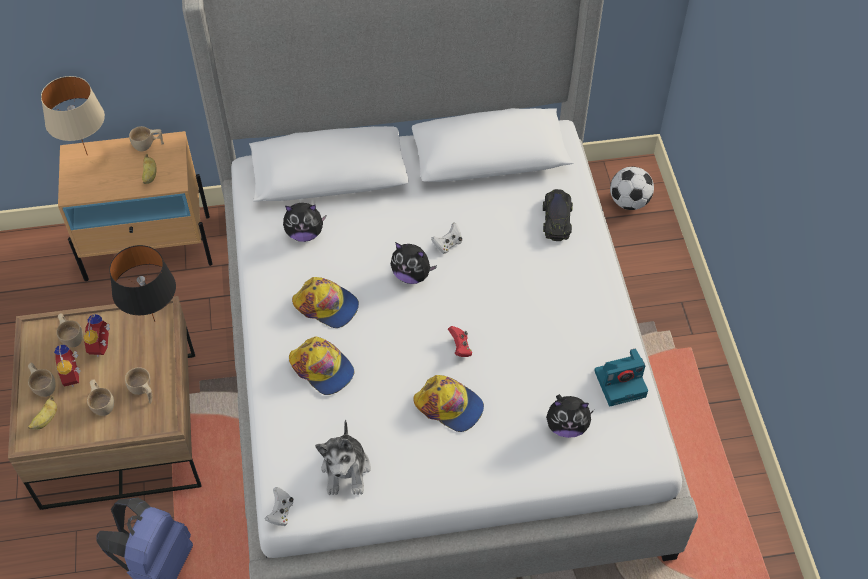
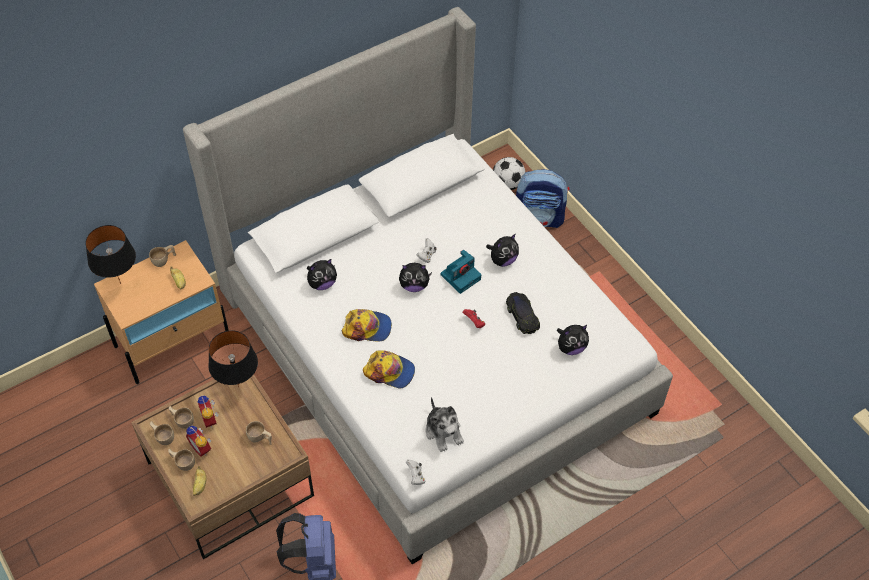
camera: 25 degrees left, 0 degrees up
(88, 155) = (121, 283): beige table lamp -> black table lamp
(102, 403) = (235, 458): beige cup -> beige cup (163, 436)
(449, 406) = (489, 363): cap -> none
(538, 283) = (502, 260): none -> plush toy
(557, 218) = (491, 211): black toy car -> black toy car (522, 315)
(621, 383) = (590, 306): camera -> camera (461, 276)
(647, 256) = (539, 218): none -> backpack

